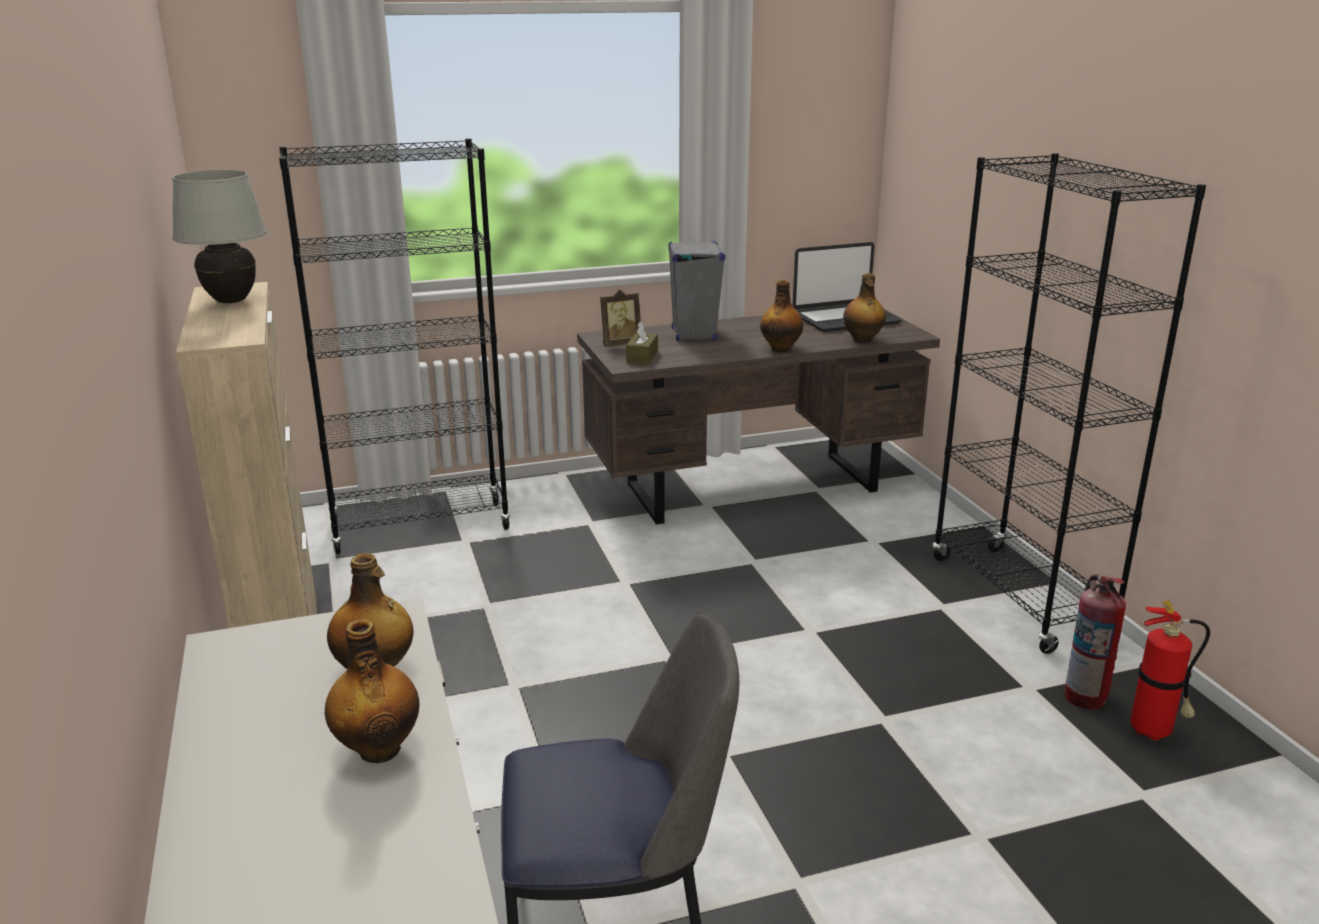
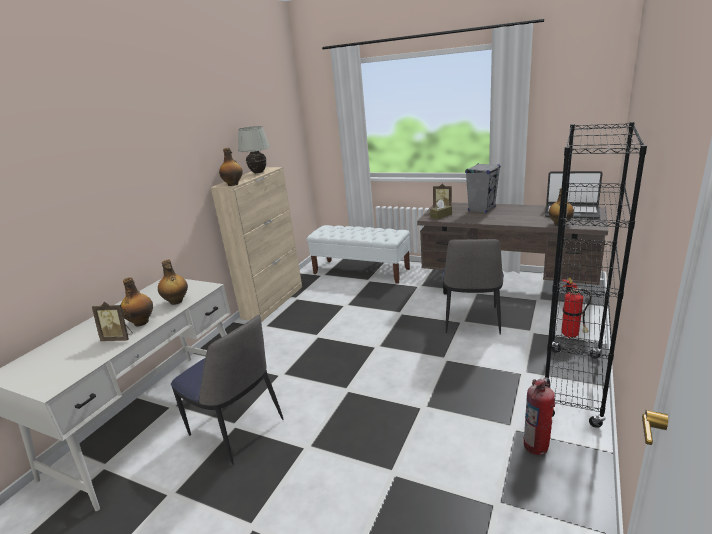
camera: 45 degrees right, 0 degrees up
(394, 805) = (118, 338): none -> picture frame
(420, 527) = (361, 271): black bookcase -> white bench
(767, 555) = (472, 321): none -> chair
(781, 349) = (509, 222): bottle -> bottle (233, 184)
(1154, 731) = (551, 481): fire extinguisher -> fire extinguisher (572, 335)

